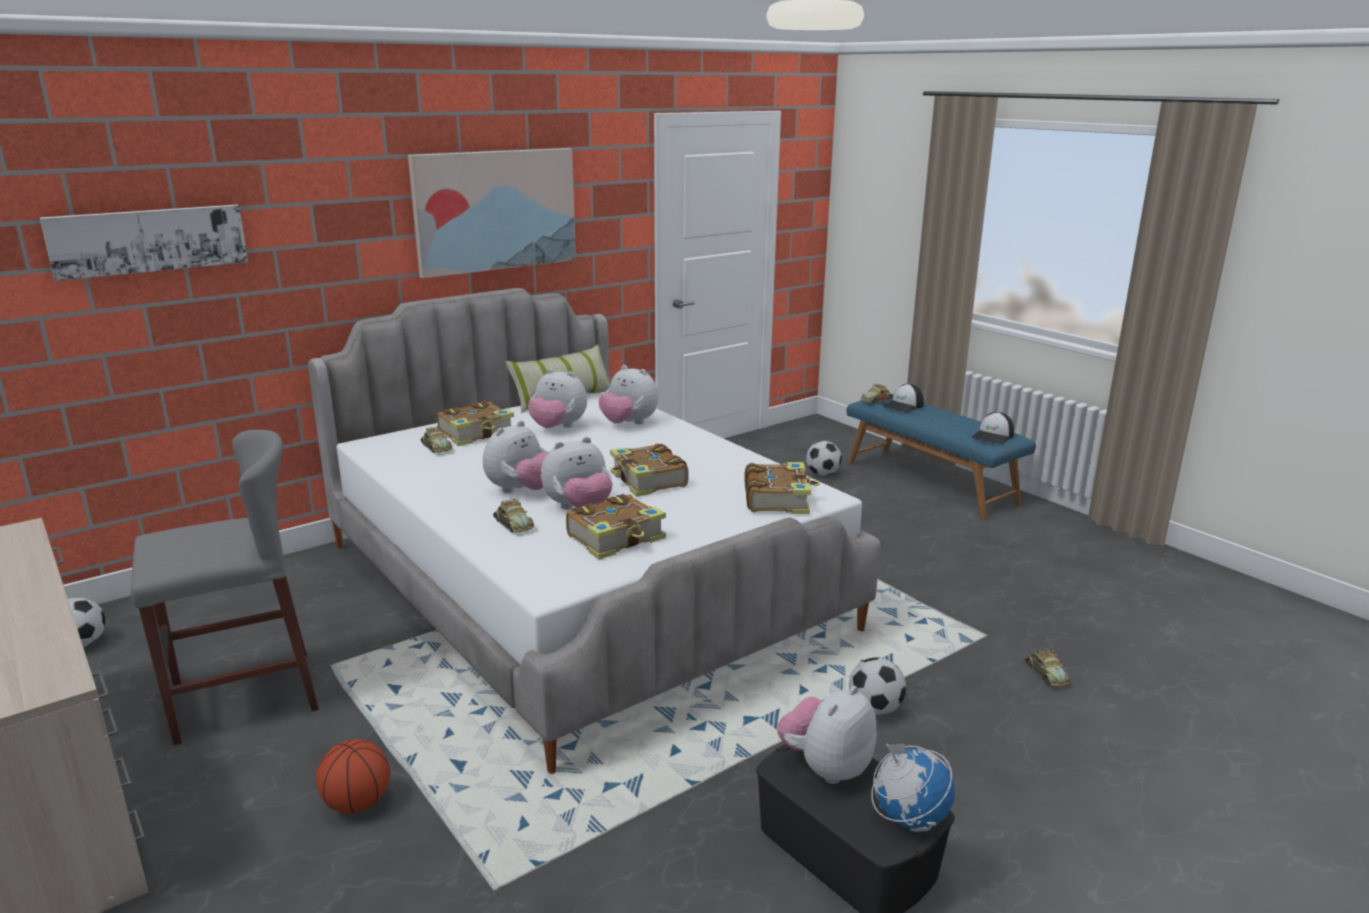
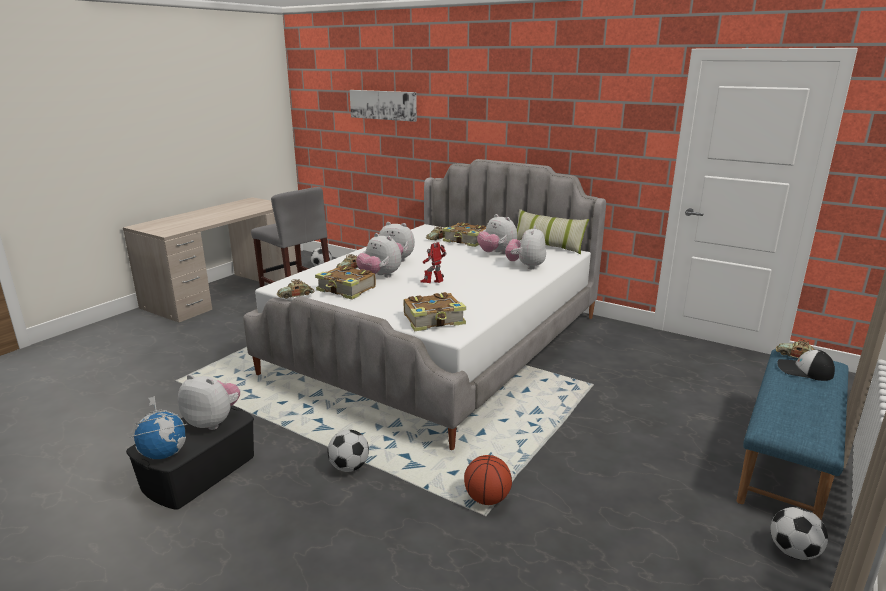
camera: 70 degrees right, 0 degrees up
(357, 804) = (230, 340): basketball -> basketball (487, 499)
(495, 210) = (546, 112): picture -> none
(558, 427) = (496, 253): plush toy -> plush toy turned 45 degrees counterclockwise
(647, 481) = (433, 284): book -> toy robot
(822, 474) = (718, 397): football -> football (793, 552)
(993, 436) = (792, 427): cap -> none
(1046, 674) = (440, 556): toy car -> toy car (296, 295)

